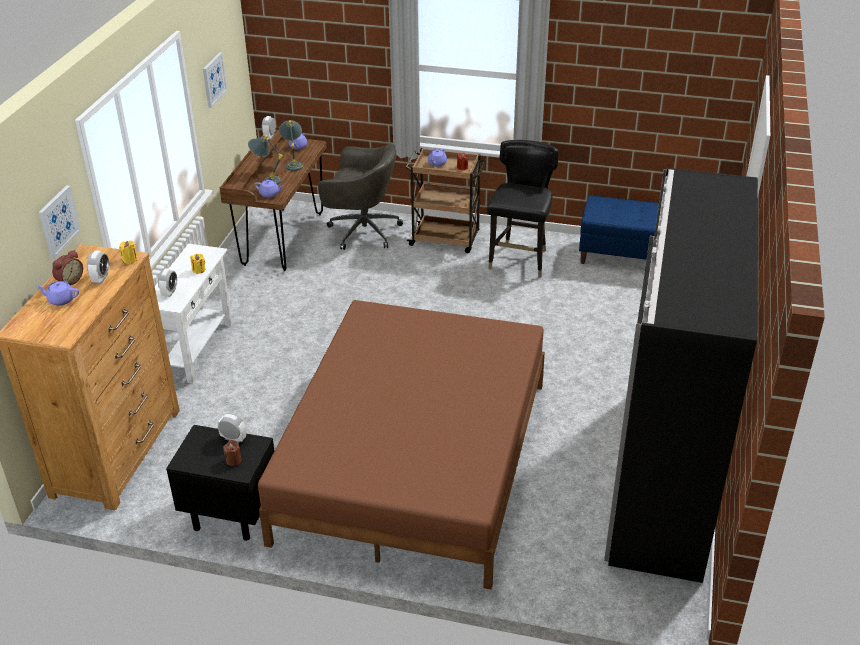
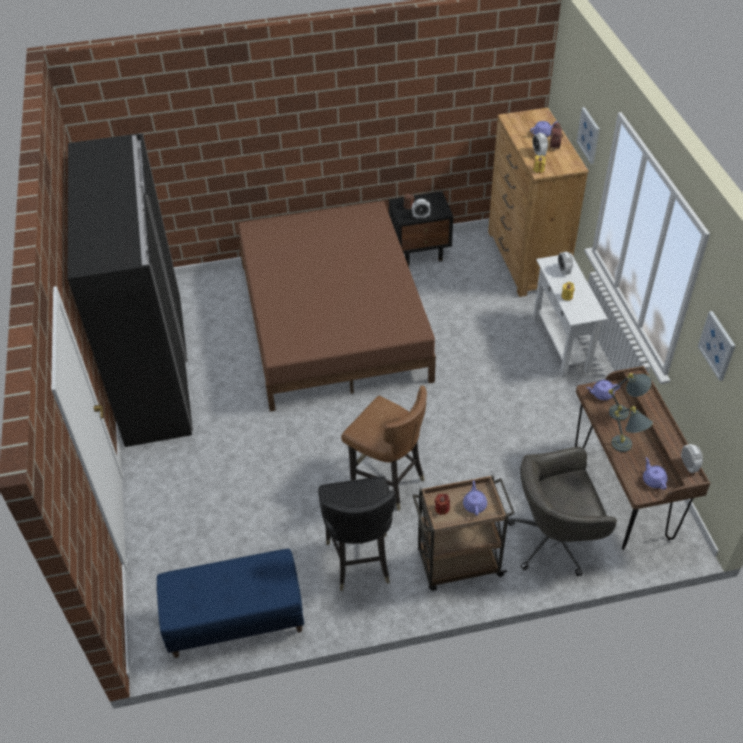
camera: 155 degrees right, 10 degrees up
(462, 298) = (387, 482): none -> brown chair

